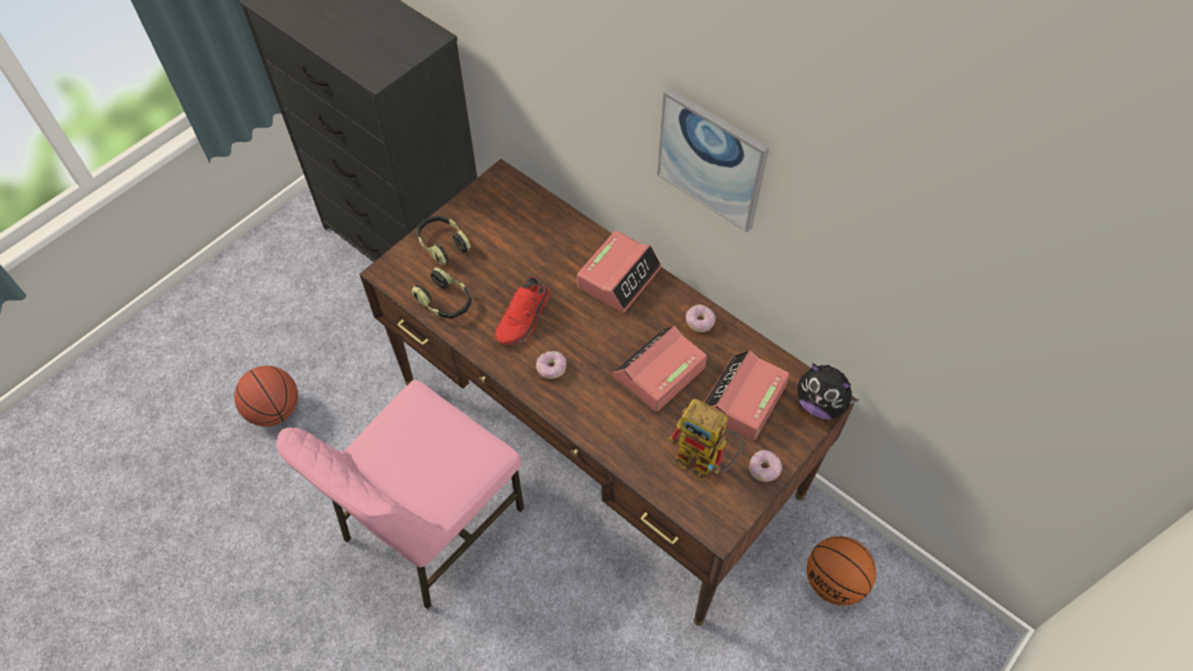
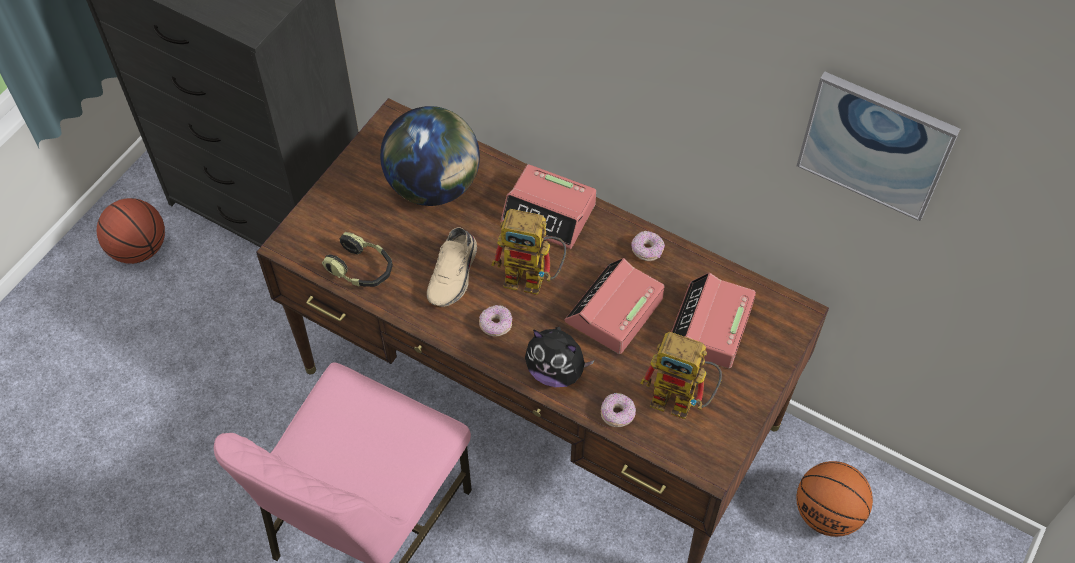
camera: 10 degrees left, 0 degrees up
(274, 410) = (158, 425): basketball -> basketball (139, 249)
(442, 244) = (344, 205): headphones -> none
(523, 239) = (434, 186): none -> globe
(524, 319) = (454, 275): red shoe -> beige shoe
(593, 332) = (534, 278): none -> toy robot
(619, 277) = (549, 214): alarm clock -> alarm clock turned 90 degrees clockwise
(711, 159) = (645, 74): picture -> picture (875, 145)
(764, 469) = (746, 397): donut -> donut (617, 414)
(820, 404) = (792, 319): plush toy -> plush toy (556, 371)

